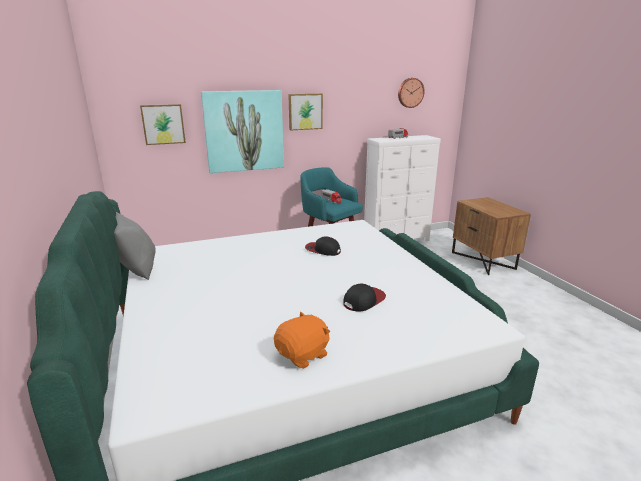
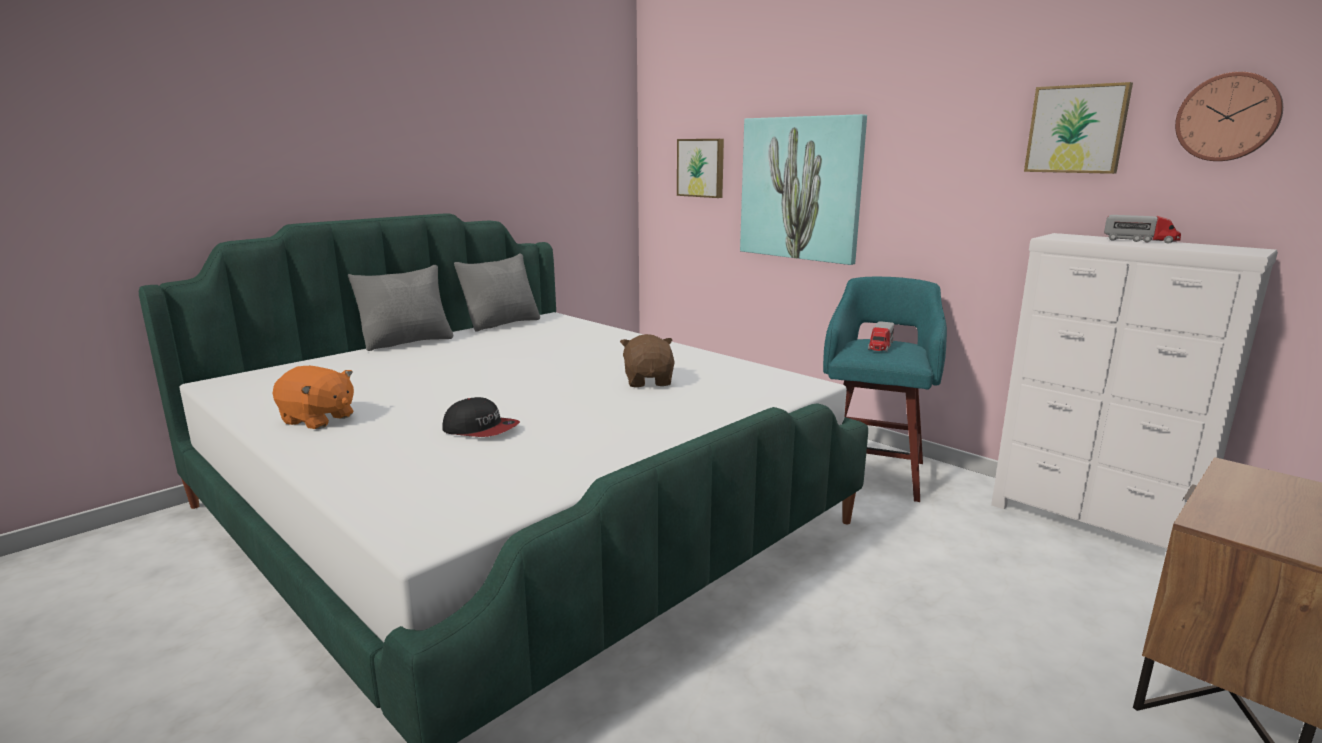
camera: 65 degrees right, 5 degrees down
(135, 309) = (407, 342): none -> grey pillow
(305, 111) = (911, 159): picture -> picture (1077, 129)
(322, 250) = (649, 381): cap -> brown plush toy

